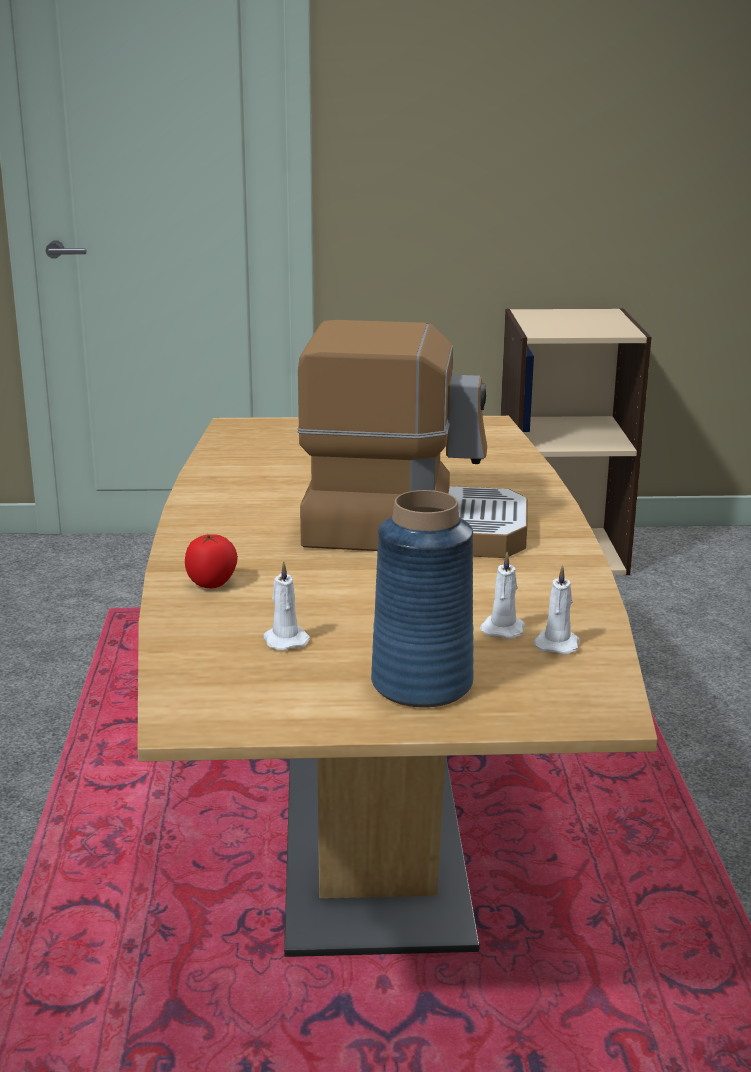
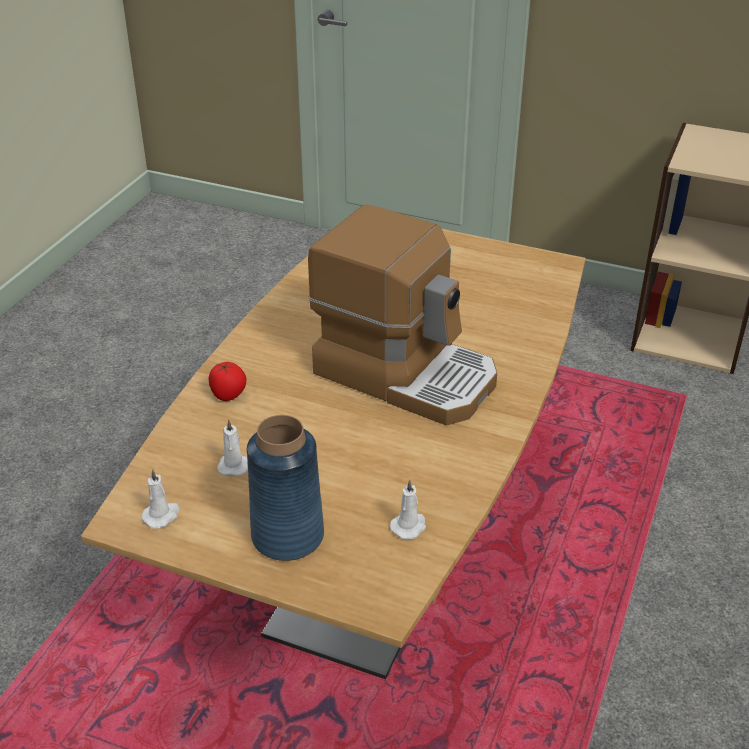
camera: 25 degrees right, 15 degrees up
(503, 629) = (384, 499): white candle -> white candle (162, 515)

